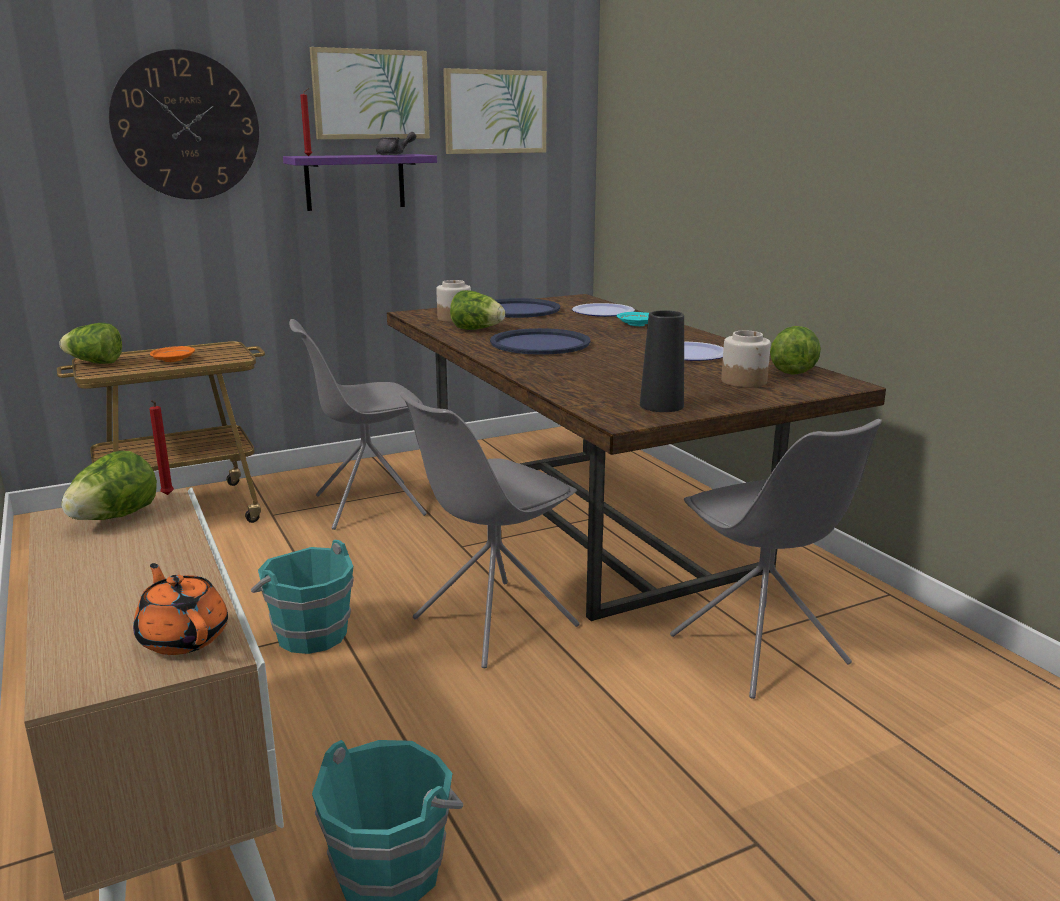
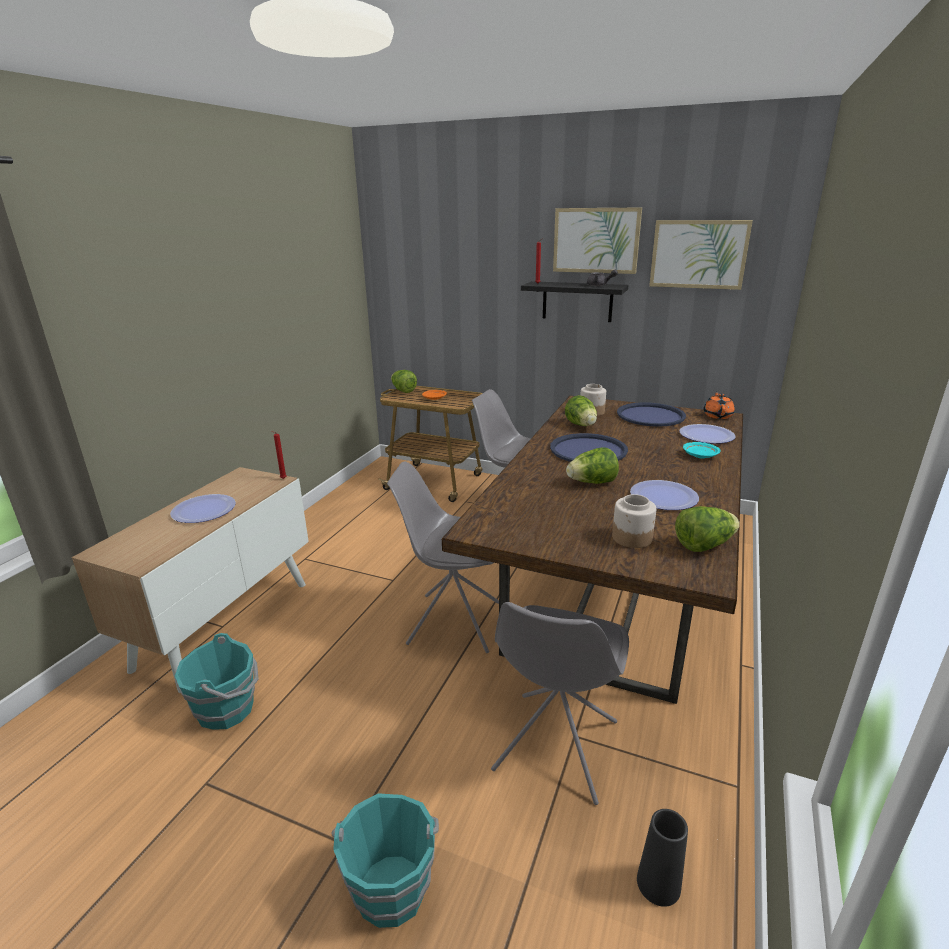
camera: 50 degrees right, 5 degrees up
(114, 518) = (249, 482): lettuce -> lettuce (592, 483)
(130, 569) = (204, 510): none -> plate
(183, 637) = (150, 551): orange teapot -> orange teapot (717, 415)
(186, 126) = (477, 260): wall clock -> none
(310, 634) = (377, 577): turquoise bucket -> turquoise bucket (391, 886)
(355, 182) = (577, 301): purple shelf -> black shelf
(661, 405) = (523, 531): black vase -> black vase (658, 883)

